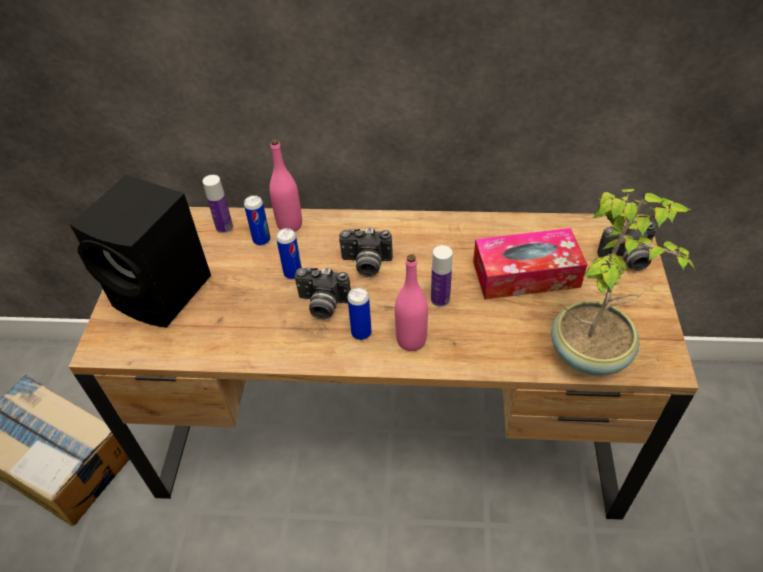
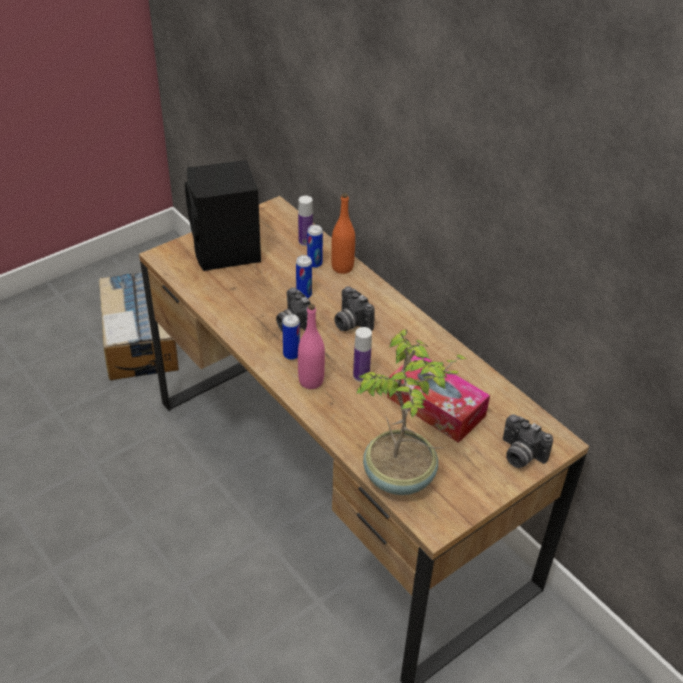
camera: 45 degrees right, 5 degrees down
(289, 225) = (342, 267): pink bottle -> orange bottle

